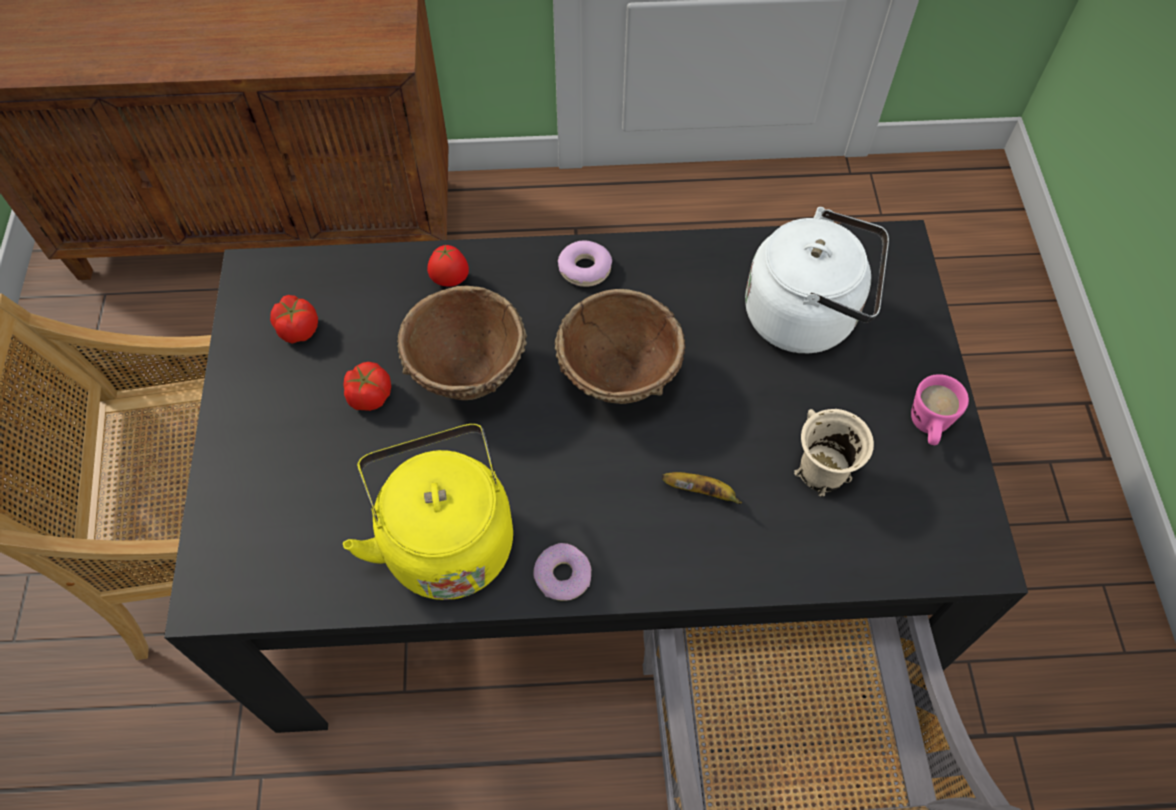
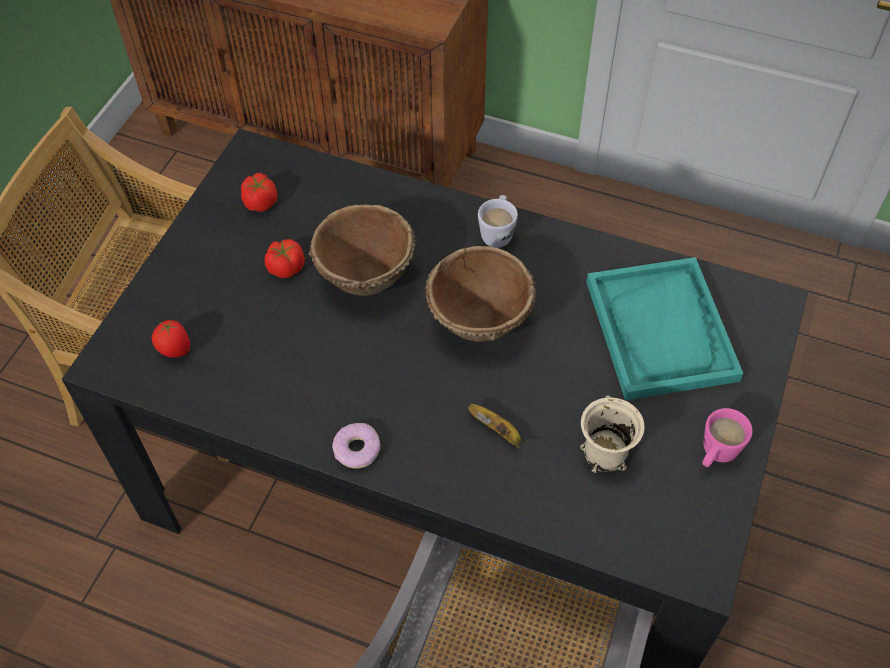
camera: 25 degrees right, 5 degrees down
(445, 538) = (286, 388): yellow kettle -> none
(450, 280) = (389, 205): tomato -> tomato (175, 351)
(585, 269) = (497, 232): donut -> white mug
(807, 315) = (661, 330): white kettle -> turquoise tray

